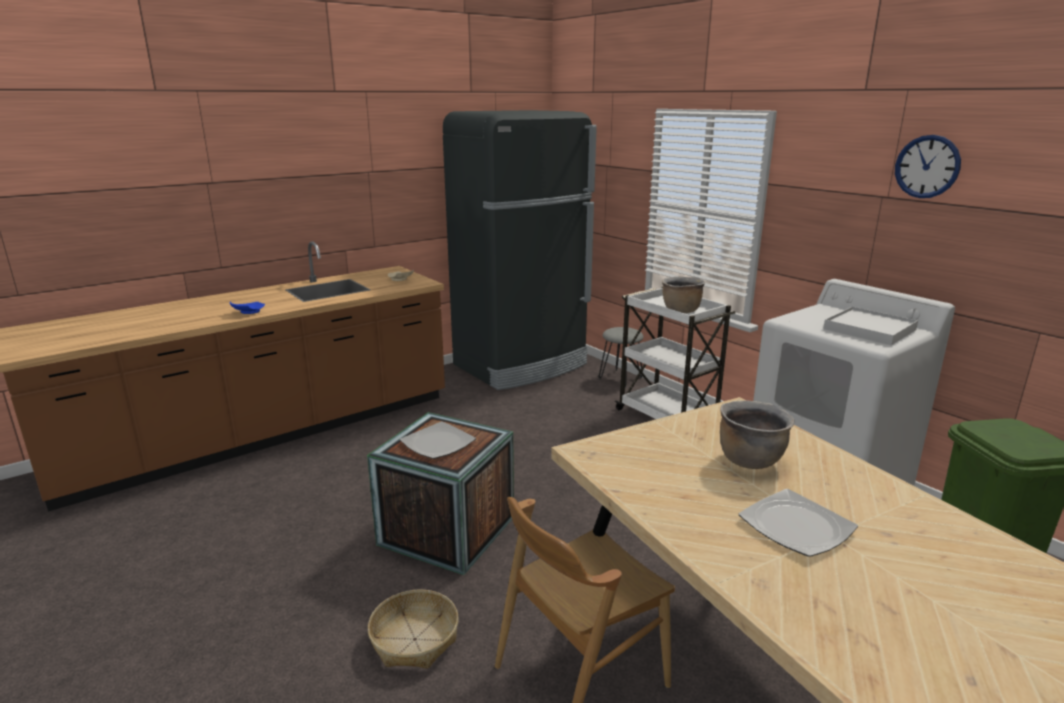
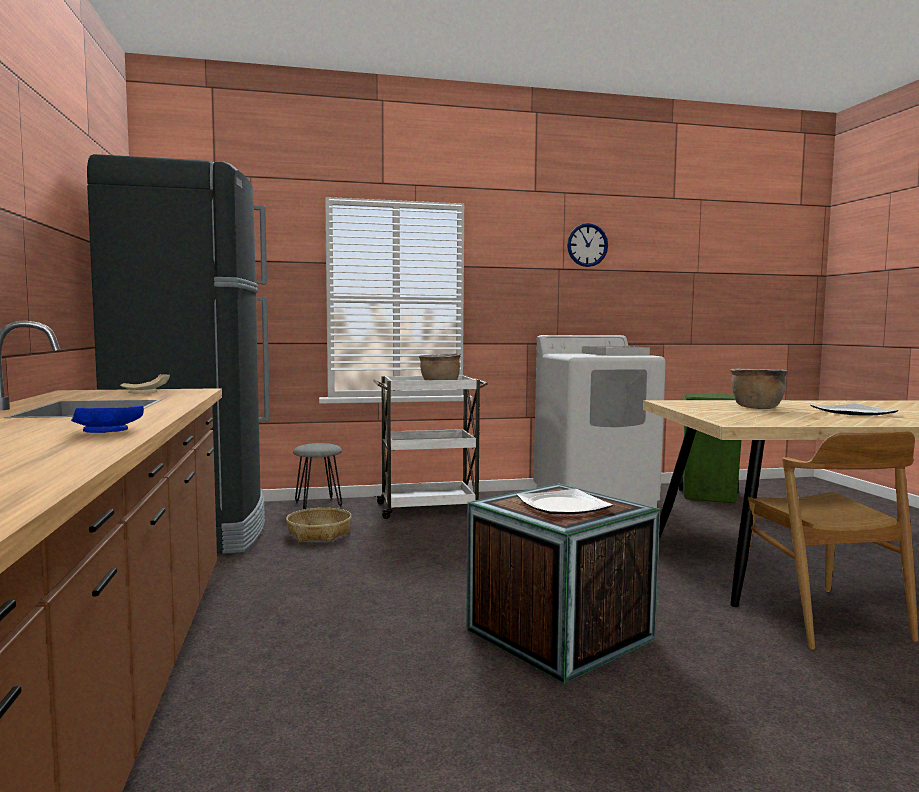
camera: 65 degrees left, 15 degrees down
(415, 639) = (768, 683): basket -> basket (319, 533)

